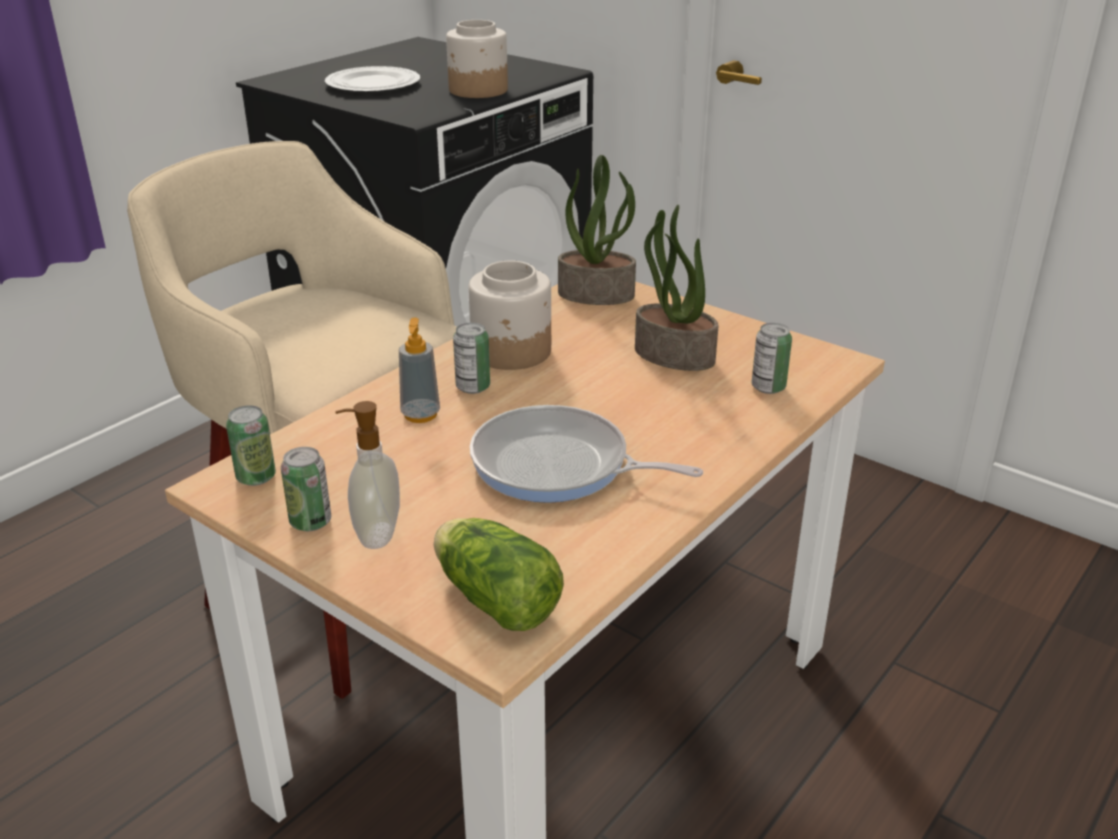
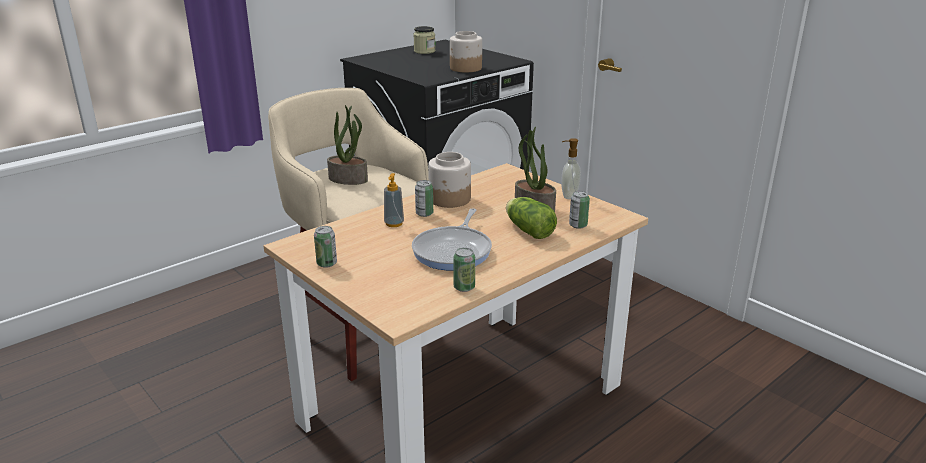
camera: 10 degrees right, 5 degrees down
(256, 477) = (306, 243): can -> can (464, 287)
(372, 84) = (410, 63): plate -> none
(376, 534) = (355, 271): soap dispenser -> soap dispenser (568, 196)
(389, 61) = (424, 51): none -> jar
(493, 597) = (402, 301): lettuce -> lettuce (528, 229)
(558, 466) = (454, 251): frying pan -> frying pan turned 105 degrees counterclockwise
(597, 294) = (505, 176): potted plant -> potted plant (349, 179)

